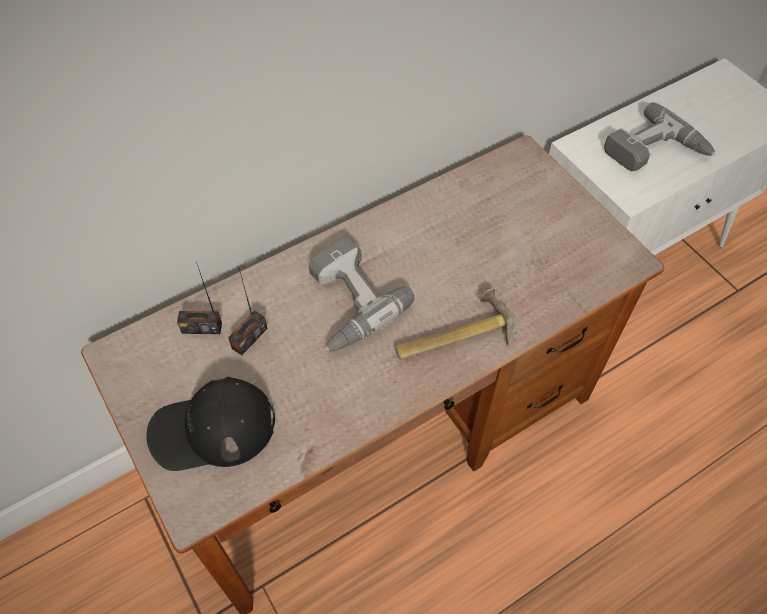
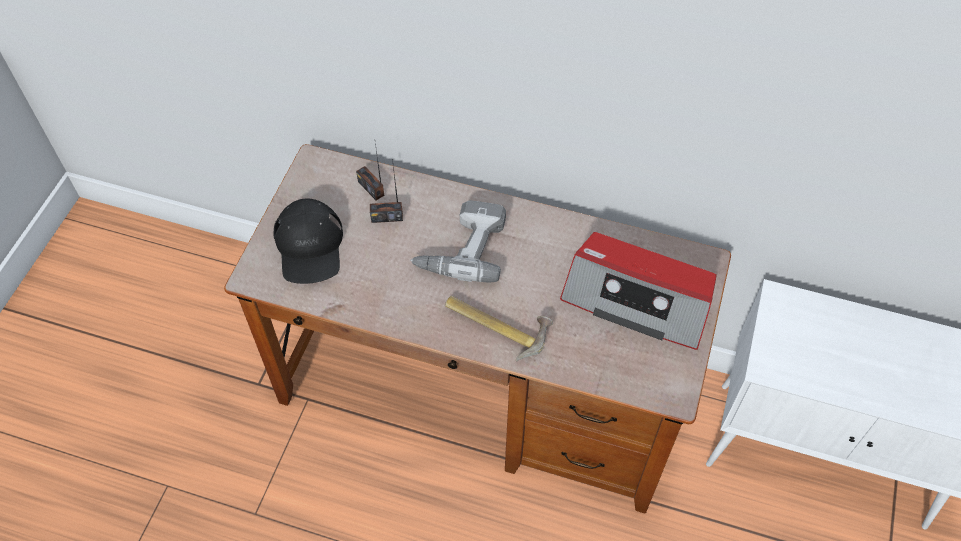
camera: 50 degrees right, 0 degrees up
(212, 429) = (310, 246): black cap -> black cap turned 135 degrees counterclockwise
(519, 220) = (638, 300): none -> radio
(656, 152) = (837, 358): power drill -> none

